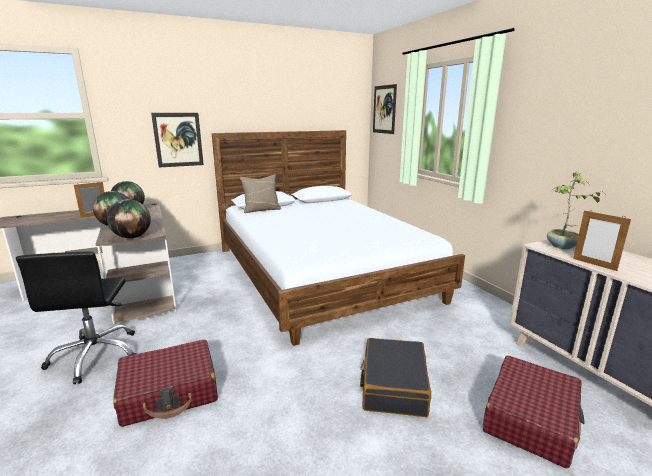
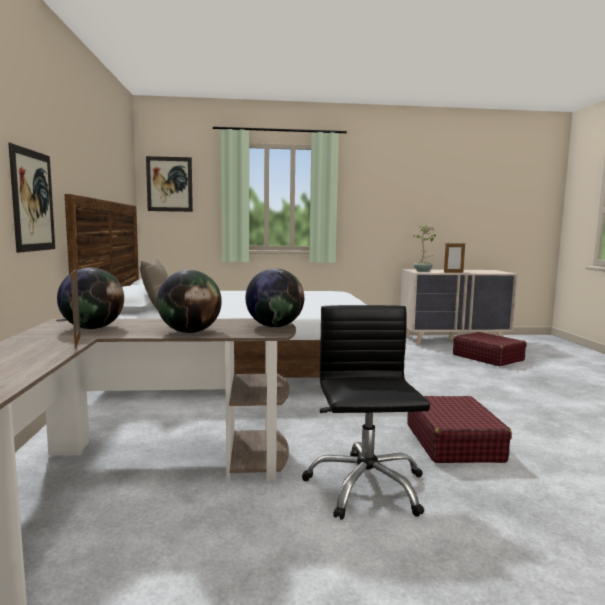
camera: 70 degrees left, 10 degrees down
(96, 355) = (365, 487): black office chair -> black office chair turned 105 degrees counterclockwise
(393, 385) = (455, 375): black suitcase -> none

